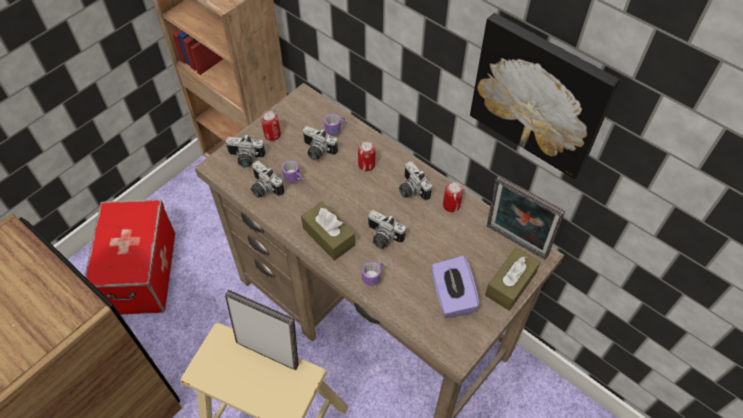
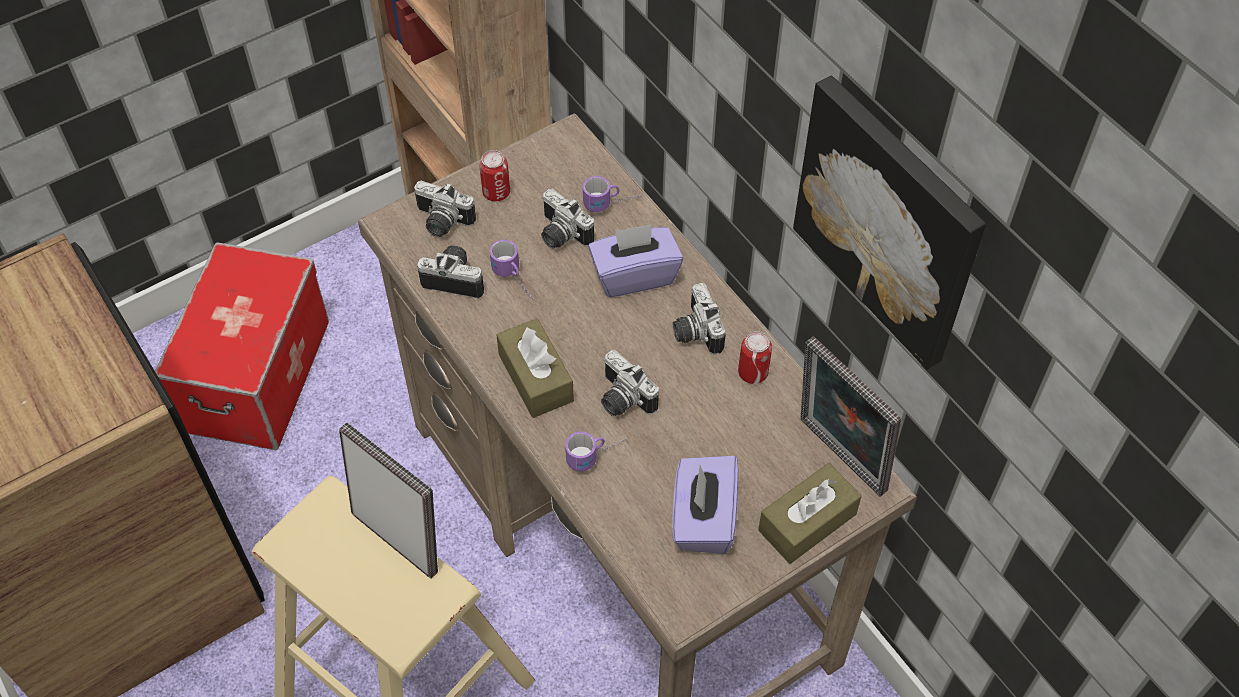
camera: 15 degrees right, 0 degrees up
(263, 189) = (456, 278): camera -> camera turned 135 degrees clockwise
(366, 165) = (634, 275): can -> purple tissue box

